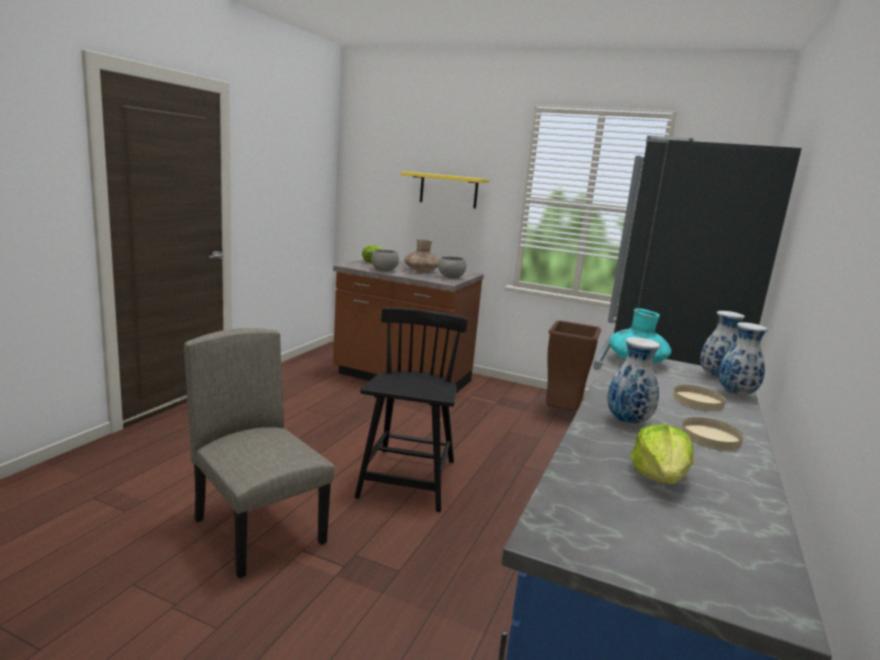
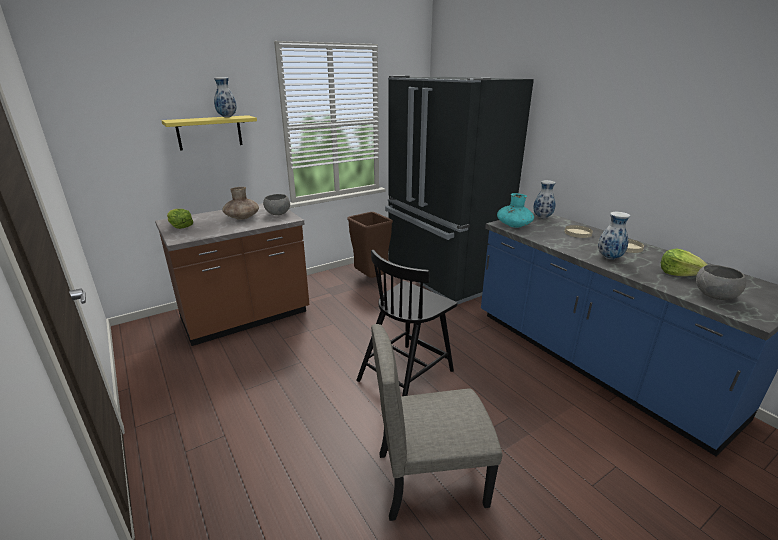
camera: 55 degrees left, 10 degrees up
(383, 270) = (221, 230): grey bowl -> grey bowl (715, 296)
(407, 480) = (406, 374): black chair -> black chair turned 90 degrees counterclockwise
(737, 394) = (568, 222): vase -> vase (227, 117)

